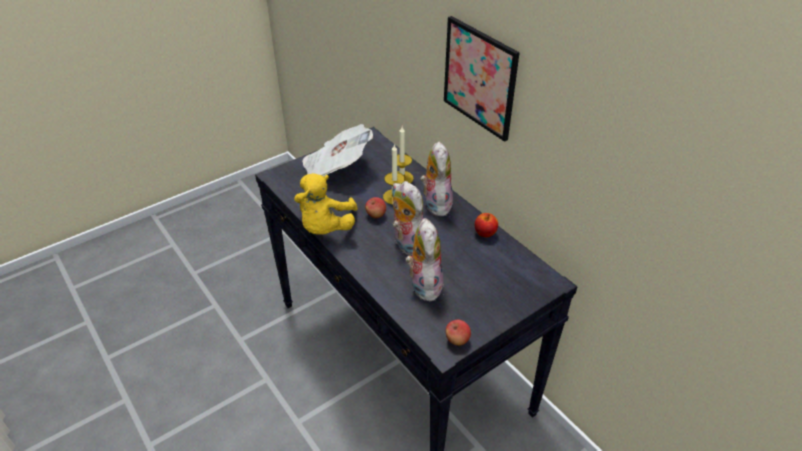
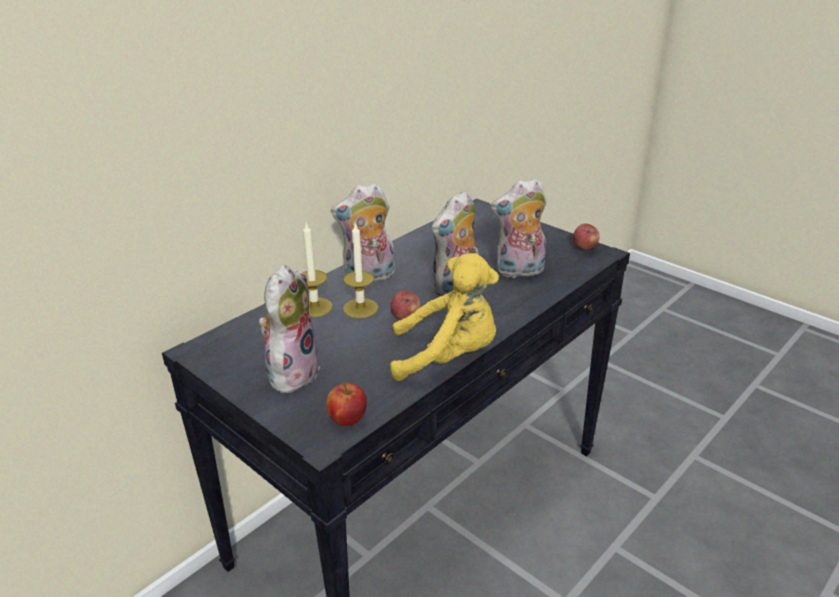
camera: 100 degrees left, 10 degrees down
(336, 167) = (291, 372): newspaper -> plush toy
(479, 78) = (329, 85): picture -> none
(485, 233) = (416, 243): apple -> apple (347, 419)

